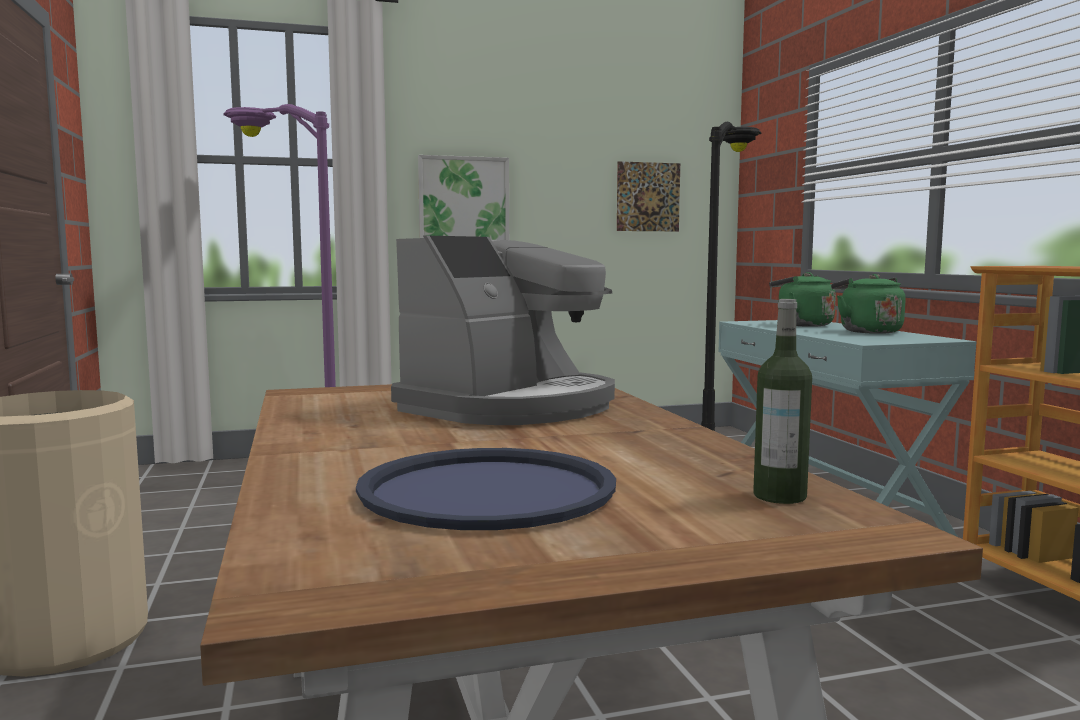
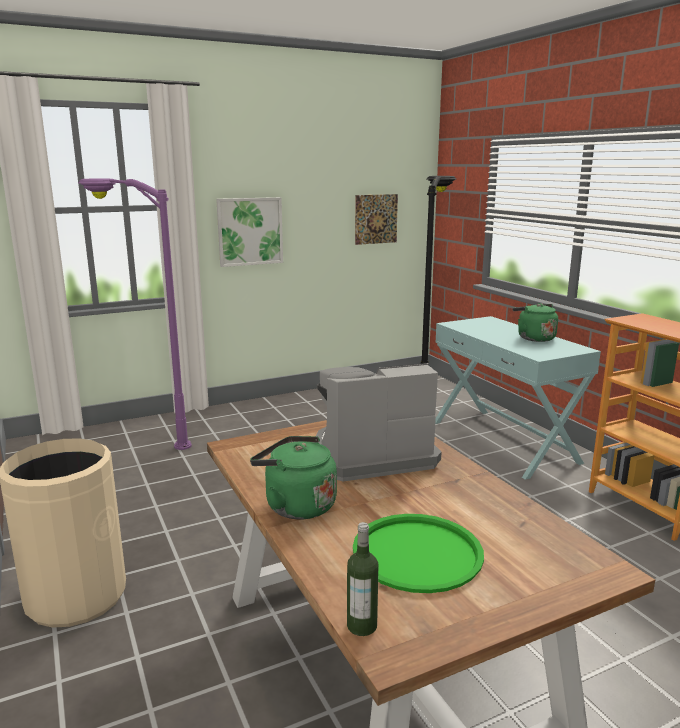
camera: 10 degrees left, 10 degrees up
(487, 491) = (417, 553): blue tray -> green tray
(511, 406) = (371, 455): coffee machine -> coffee machine turned 135 degrees counterclockwise
(779, 496) = (556, 544): bottle -> bottle (362, 626)
(801, 325) = (490, 328): green kettle -> green kettle (296, 505)

